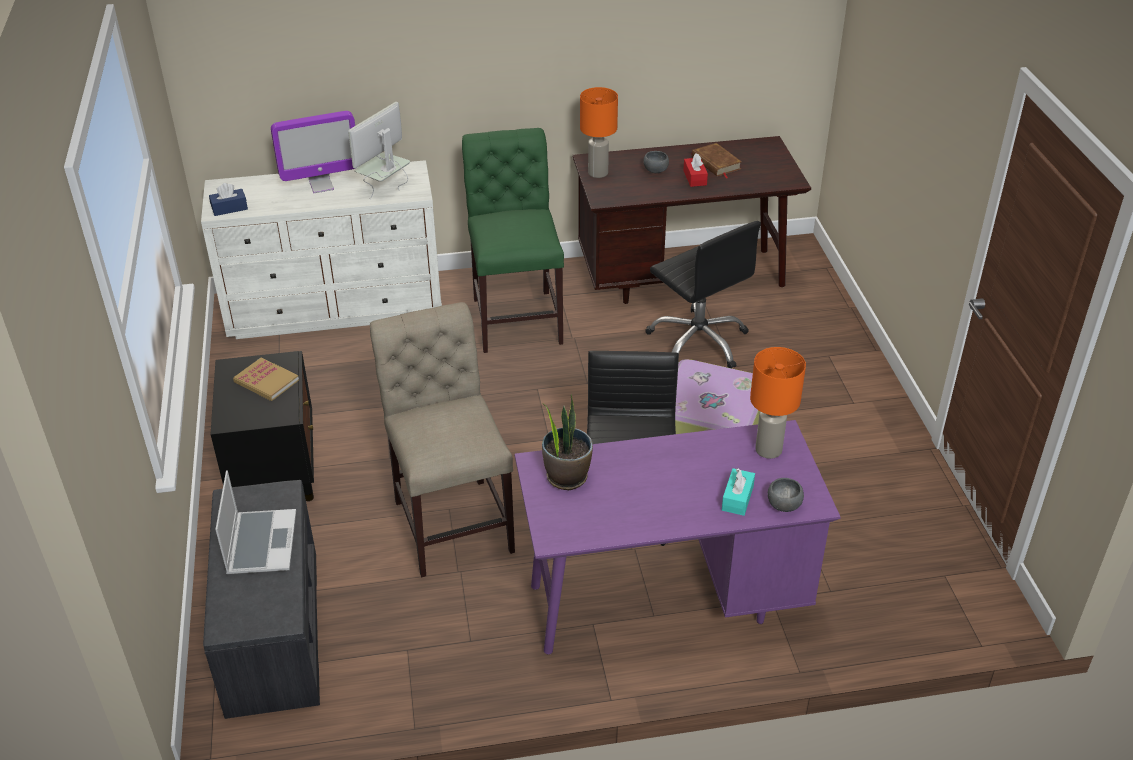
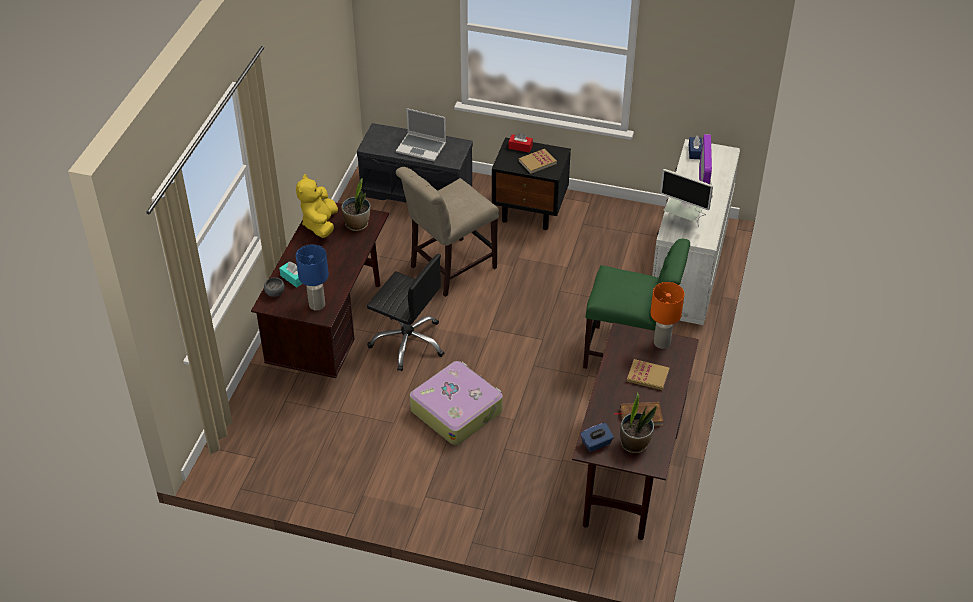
camera: 115 degrees right, 5 degrees up
(385, 189) = (683, 221): monitor -> monitor turned 150 degrees clockwise
(452, 520) = (449, 269): beige chair -> beige chair turned 135 degrees clockwise
(595, 520) = (320, 224): none -> yellow plush toy
(655, 171) = (647, 376): grey bowl -> book
(665, 602) = (330, 330): purple desk -> brown desk
(695, 178) = (625, 395): red tissue box -> red tissue box (520, 147)
(698, 342) = (543, 441): black office chair -> none
(755, 159) = (634, 444): none -> potted plant
(769, 449) = (317, 305): orange table lamp -> blue table lamp
(777, 178) = (596, 443): none -> blue tissue box

